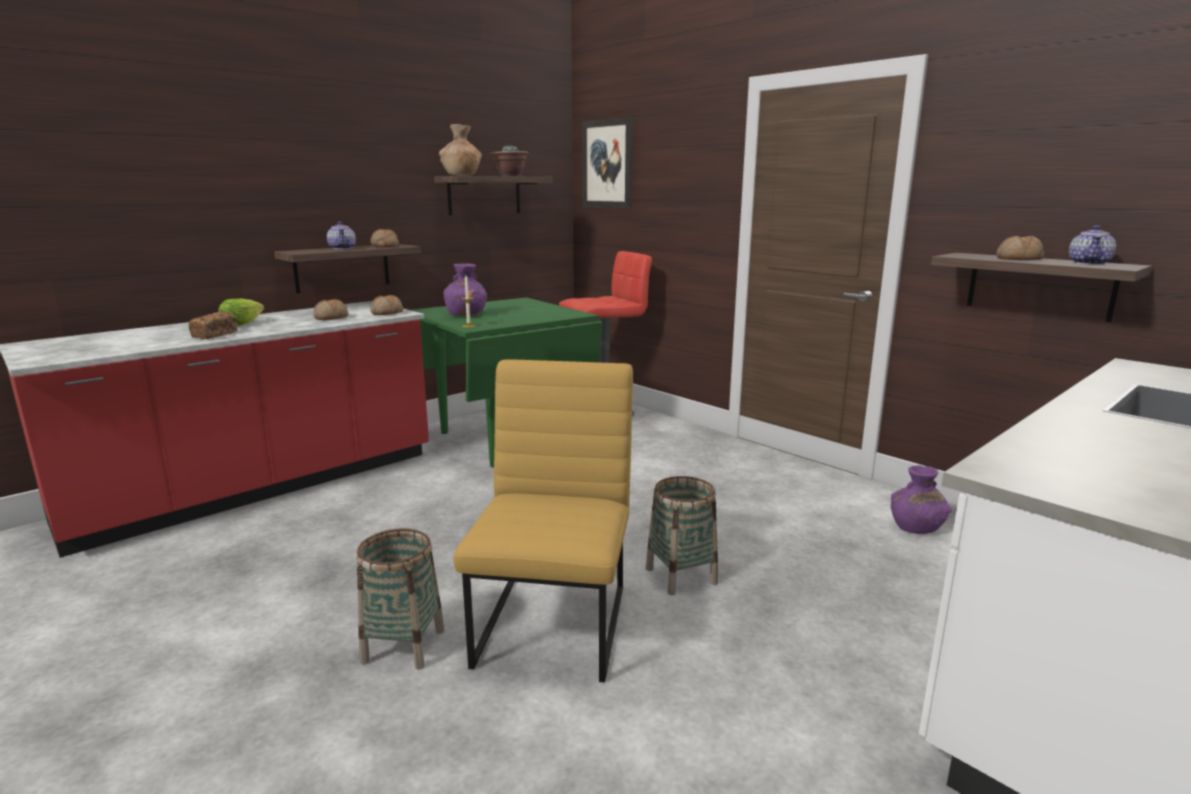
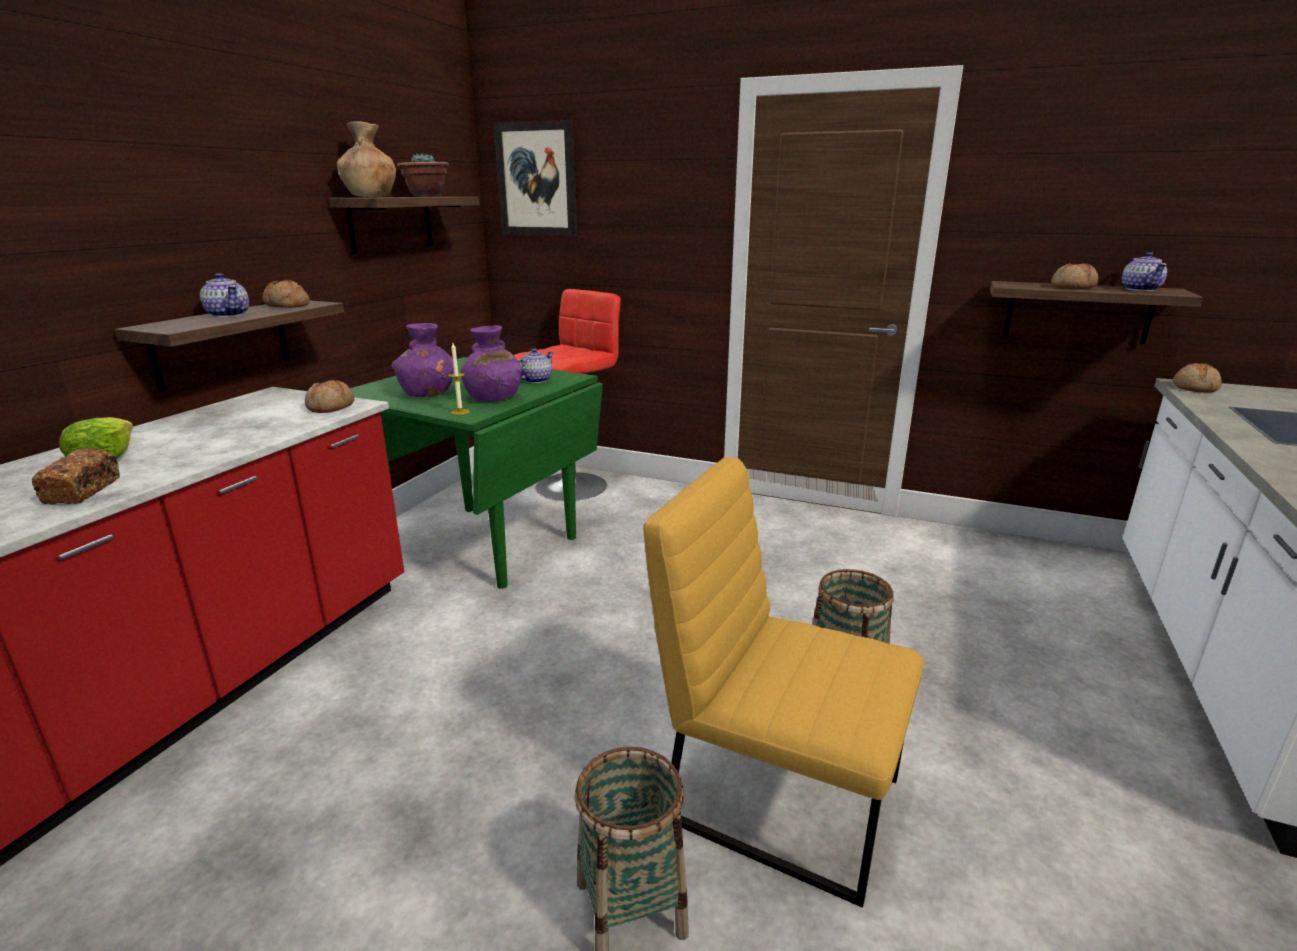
camera: 25 degrees left, 5 degrees up
(331, 318) = (253, 427): bread -> bread (1195, 388)
(548, 314) = (535, 380): none -> teapot
(555, 621) = (776, 794): yellow chair -> yellow chair turned 45 degrees counterclockwise
(915, 528) = (981, 563): purple vase -> purple vase (493, 398)

